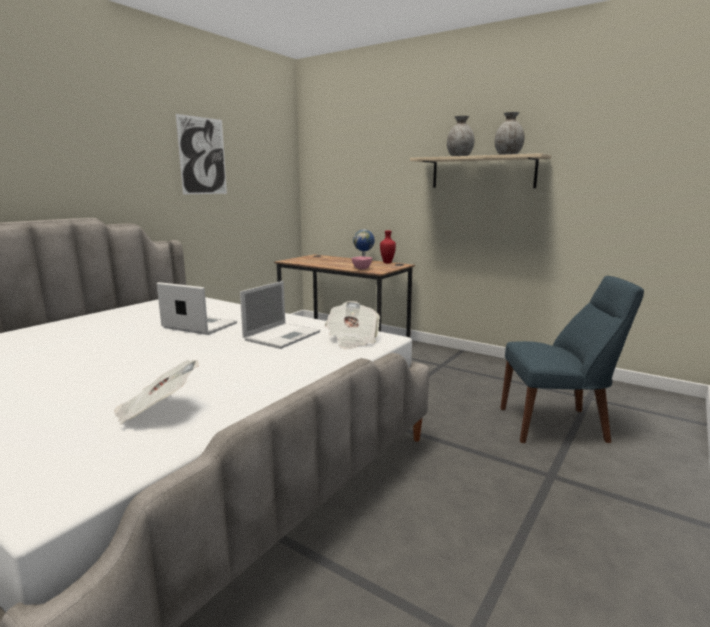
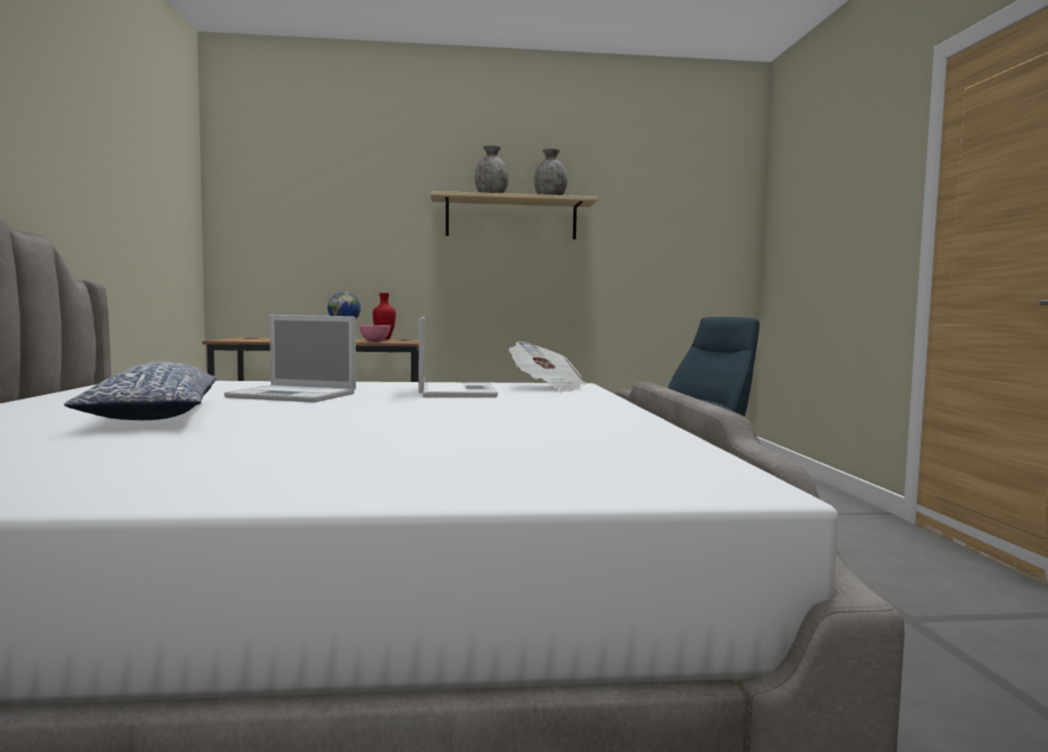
camera: 40 degrees left, 10 degrees down
(96, 338) = (153, 415): none -> pillow
(157, 411) = (557, 437): newspaper -> none
(198, 325) = (295, 395): laptop -> laptop turned 150 degrees counterclockwise
(202, 156) = (107, 141): picture -> none

